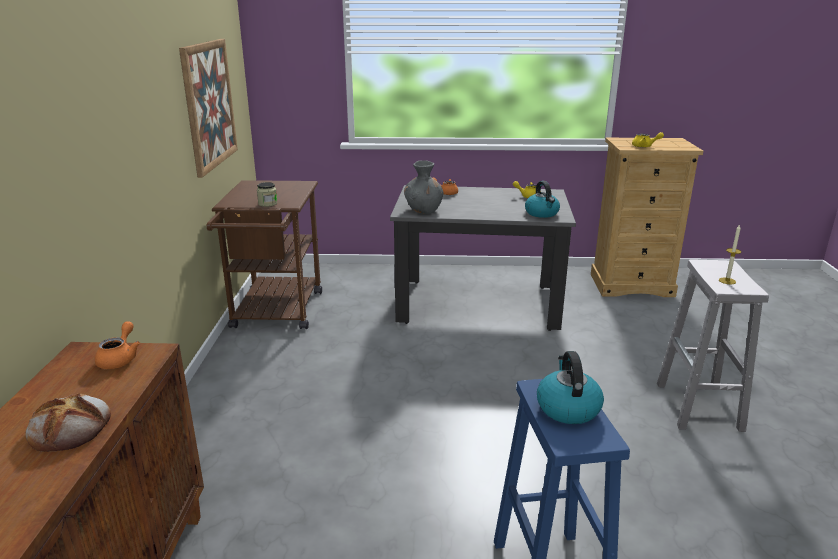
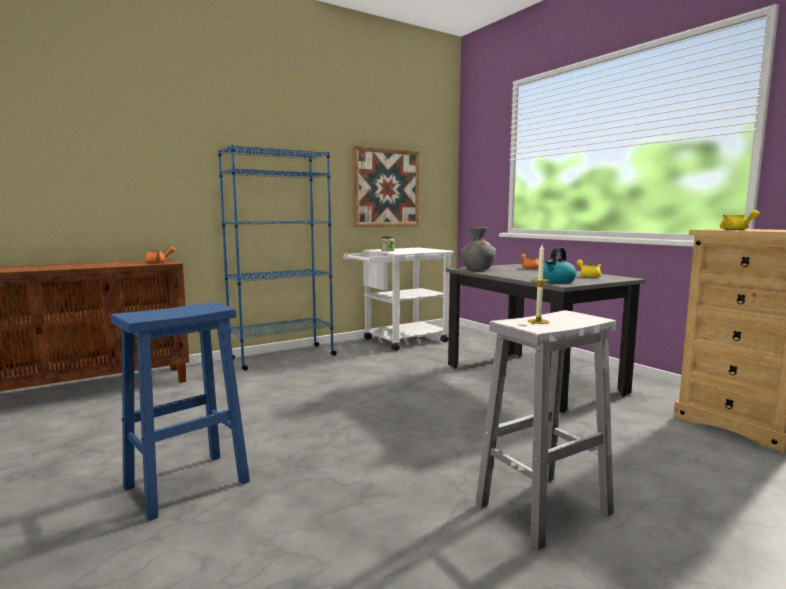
camera: 55 degrees right, 15 degrees down
(71, 428) = (91, 265): bread -> none
(211, 407) = (282, 357): none -> blue bookcase
(276, 314) = (399, 341): brown cart -> white cart
(567, 408) = (181, 310): kettle -> none

